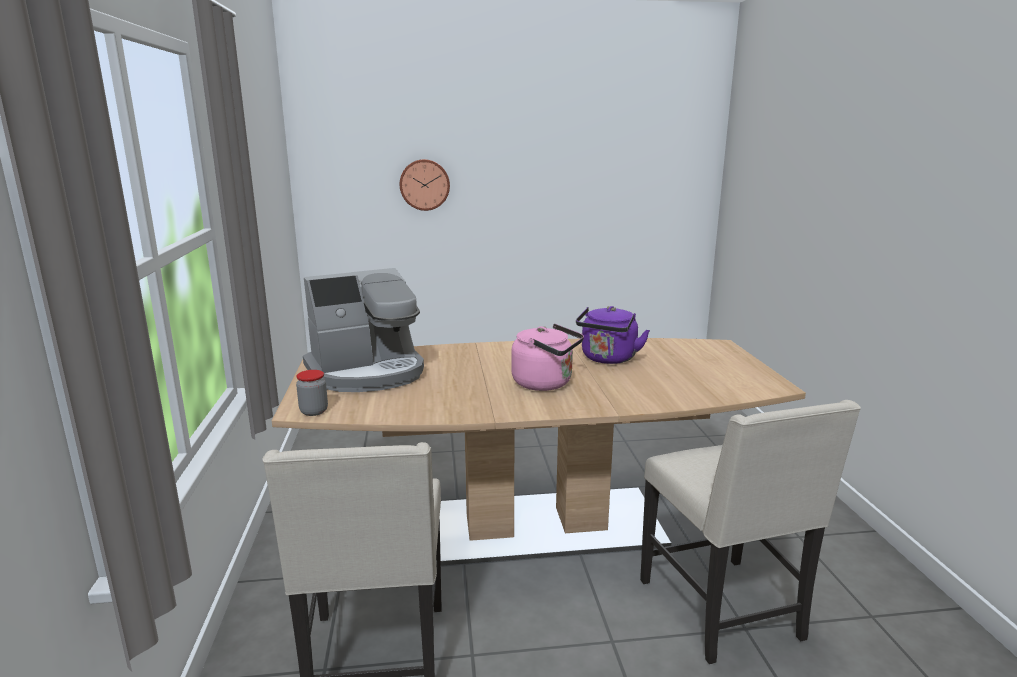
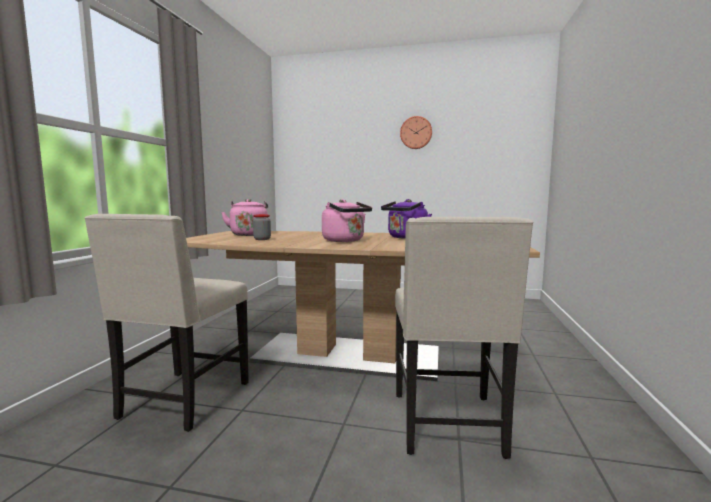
camera: 20 degrees right, 10 degrees down
(314, 411) = (193, 240): jar -> jar (262, 239)
(367, 372) = (249, 234): coffee machine -> pink kettle
(424, 184) = (346, 159): wall clock -> wall clock (416, 133)

